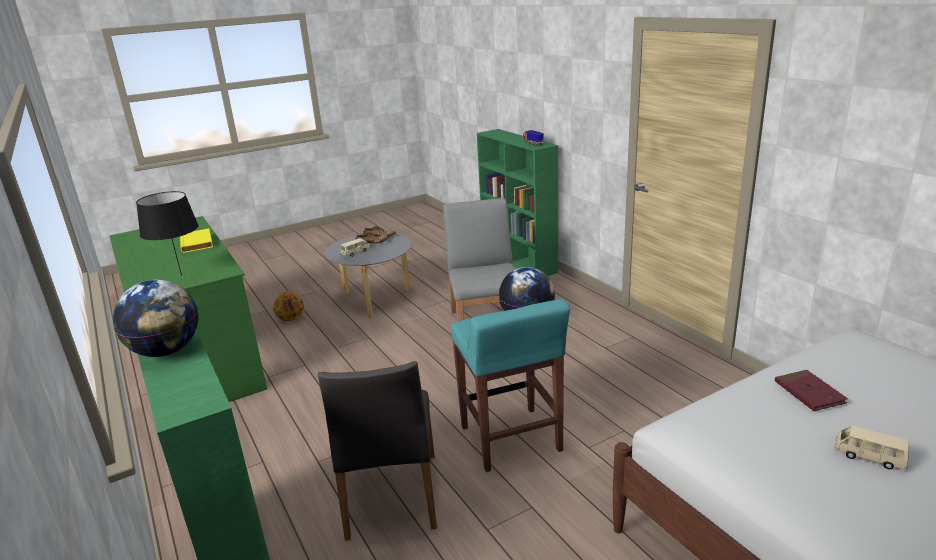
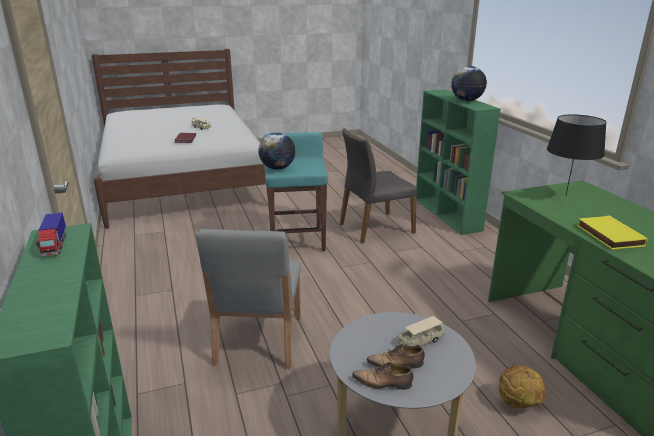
camera: 170 degrees left, 0 degrees up
(390, 495) = (375, 228): grey chair -> grey chair turned 120 degrees counterclockwise

